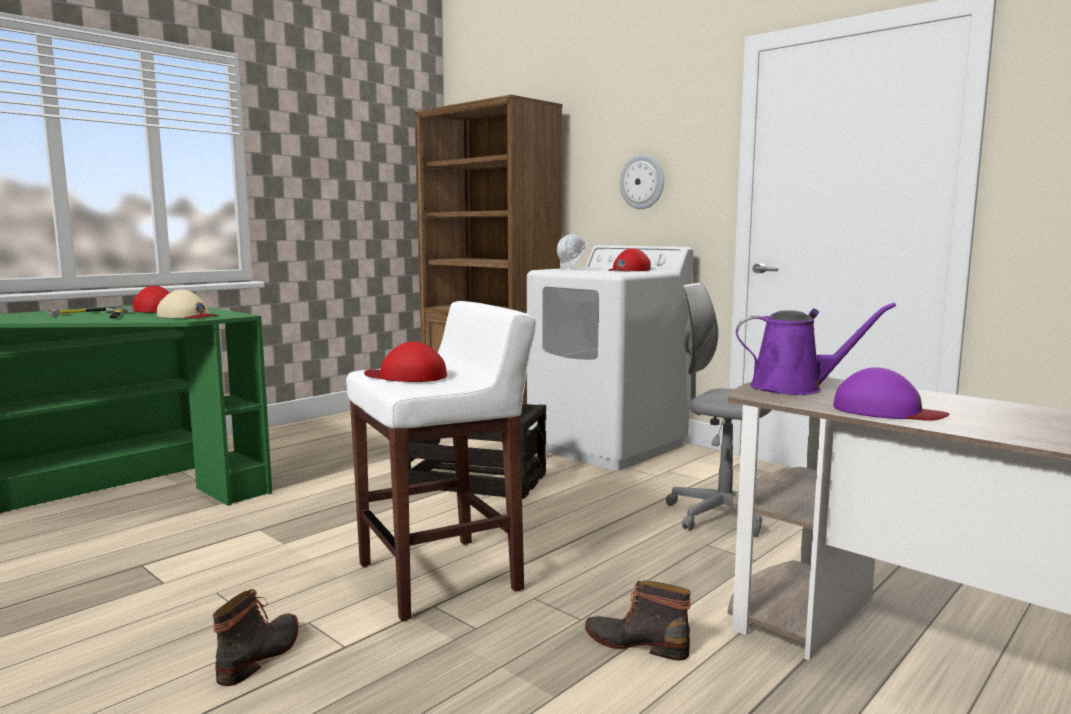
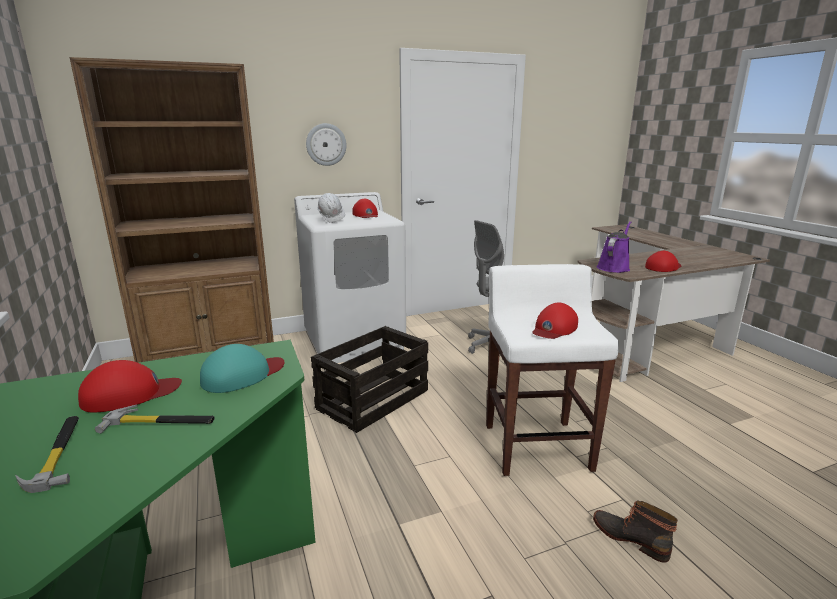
camera: 65 degrees left, 10 degrees up
(187, 316) = (242, 375): beige cap -> turquoise cap
(637, 643) = (629, 406): boot -> none
(886, 411) = (663, 267): purple cap -> red cap

